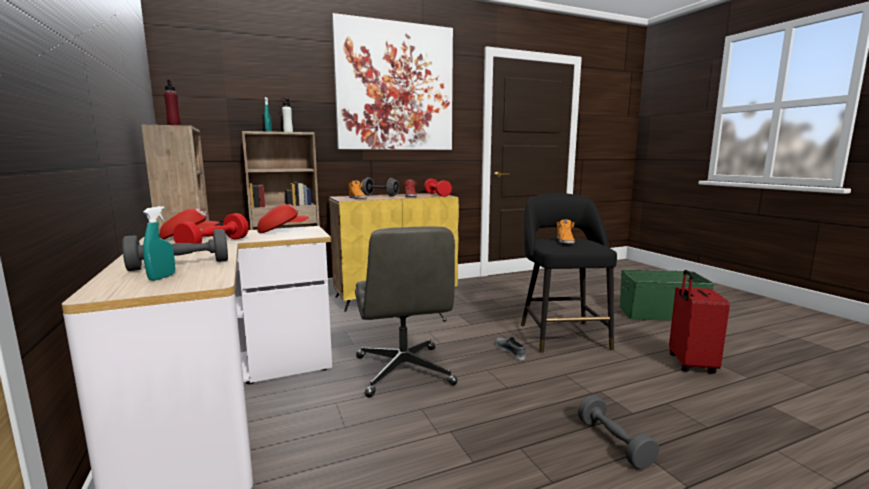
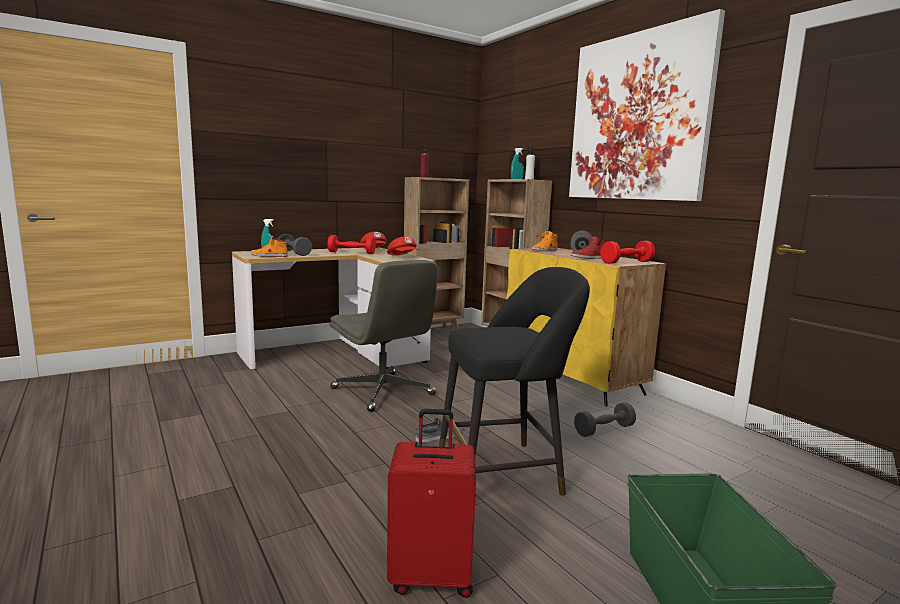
camera: 80 degrees right, 0 degrees up
(404, 371) = (383, 392): grey office chair -> grey office chair turned 105 degrees counterclockwise
(565, 241) = (501, 332): orange shoe -> orange shoe (269, 256)
(614, 443) = (250, 474): grey dumbbell -> grey dumbbell (604, 430)

